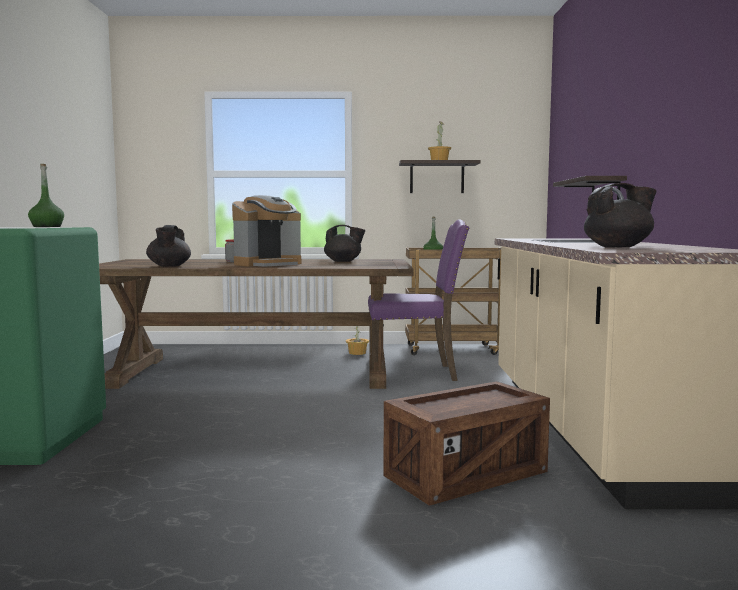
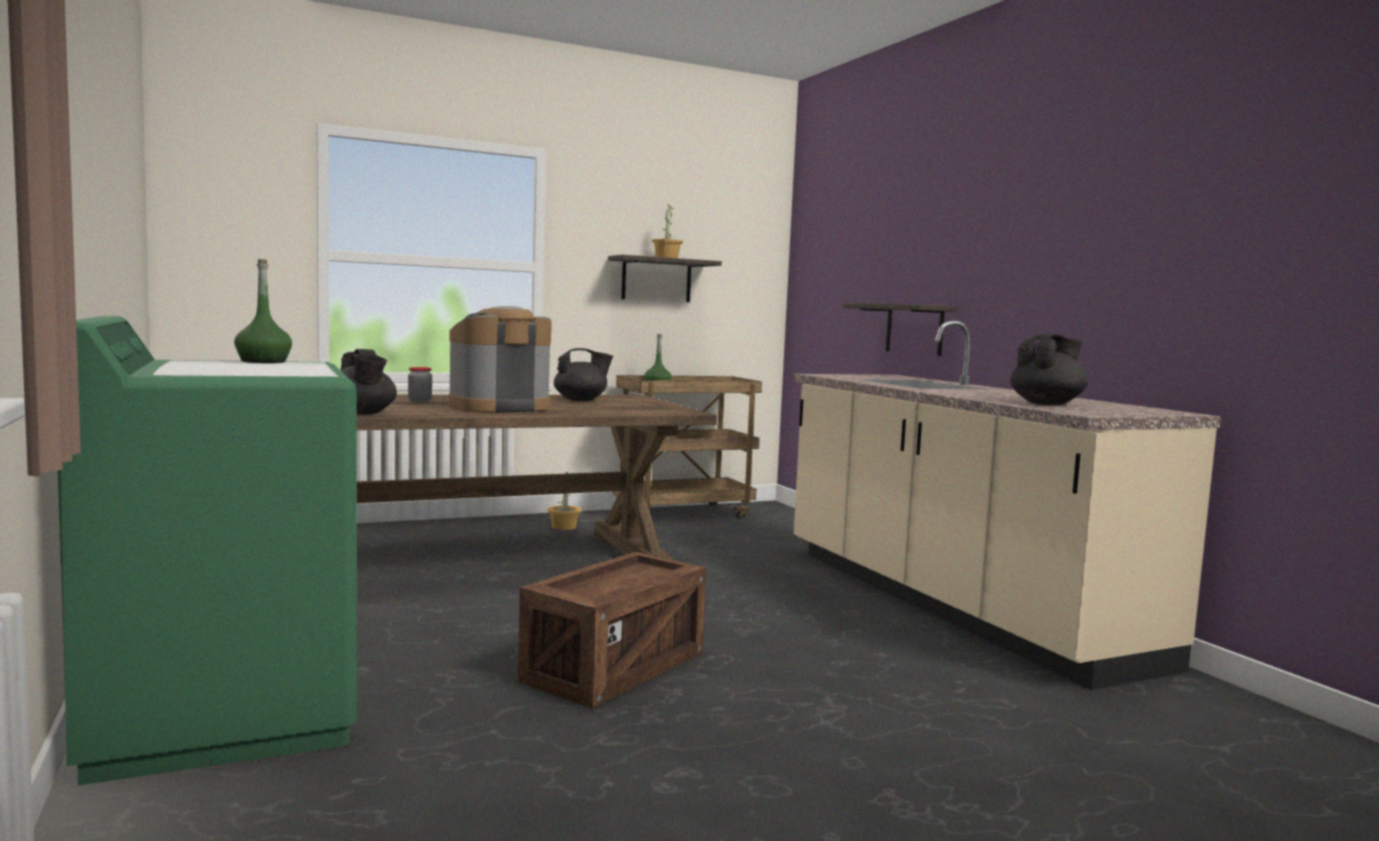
camera: 25 degrees left, 0 degrees up
(268, 264) = (498, 407): coffee machine -> coffee machine turned 150 degrees counterclockwise
(414, 373) = (679, 552): purple chair -> none
(466, 475) = (907, 676): crate -> crate (614, 668)

